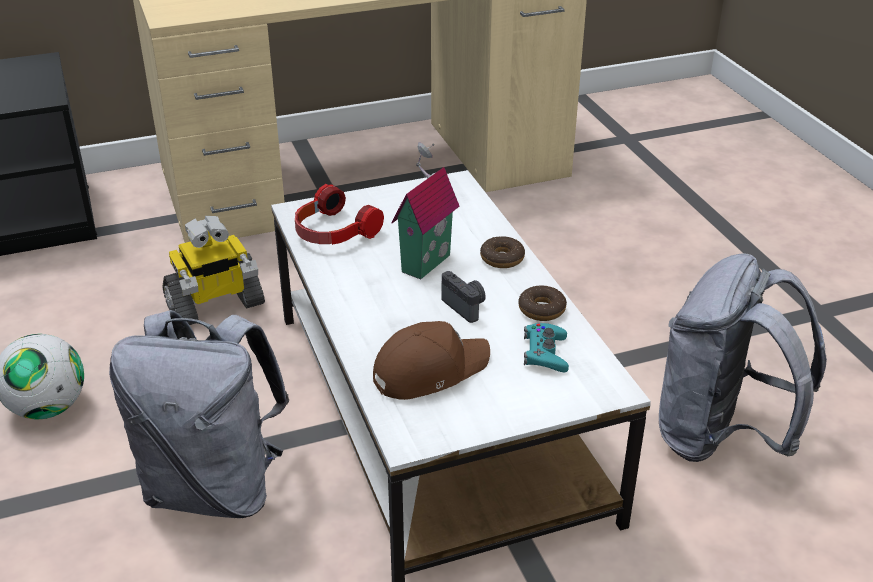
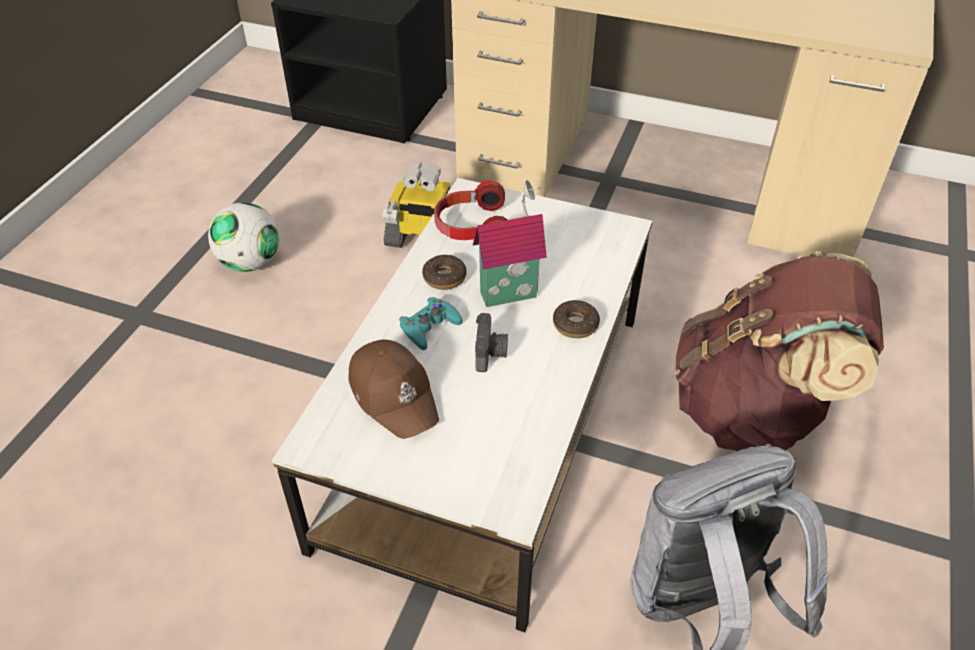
camera: 40 degrees right, 10 degrees up
(215, 488) = (282, 387): grey backpack -> none
(429, 370) = (394, 394): brown cap -> brown cap turned 45 degrees clockwise
(541, 309) = (548, 394): donut -> donut (444, 277)
(545, 353) = (500, 437): turquoise game controller -> turquoise game controller (429, 327)
(613, 298) = (753, 411): none -> brown backpack

